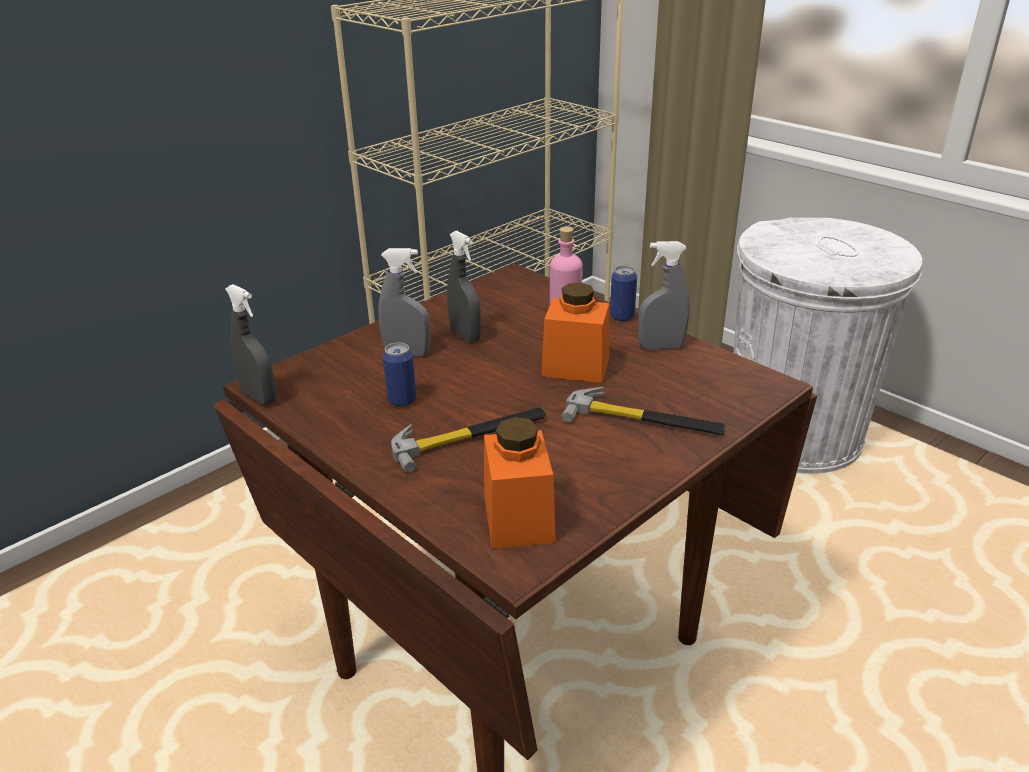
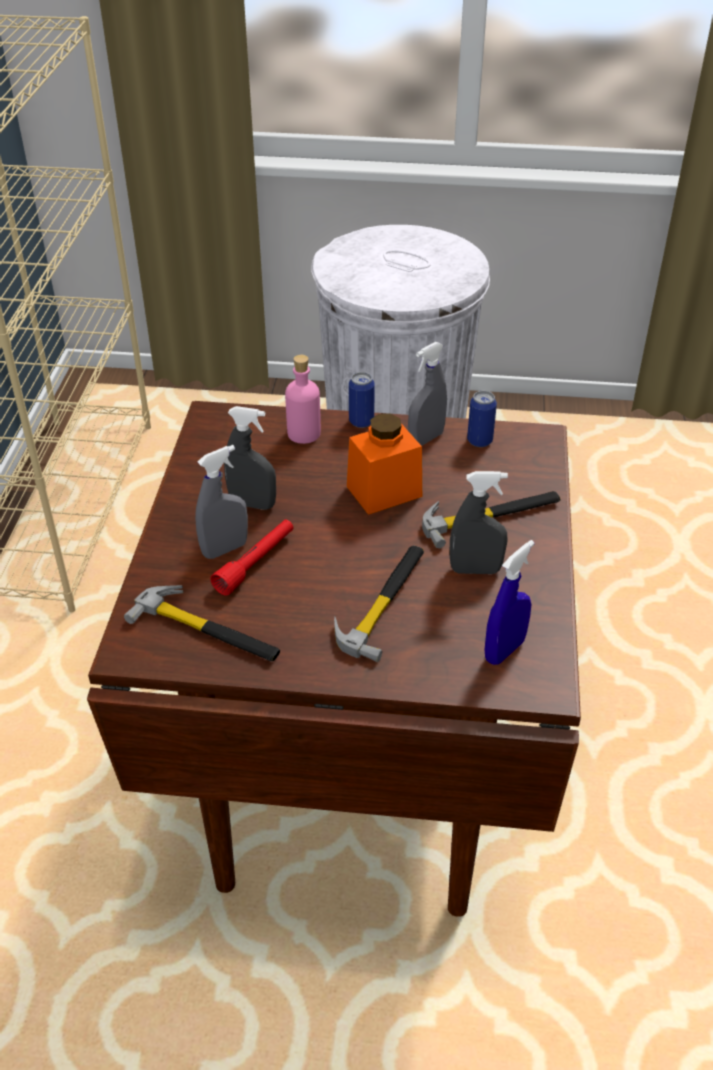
camera: 40 degrees left, 10 degrees up
(259, 397) = (148, 666): grey spray bottle -> grey spray bottle (475, 570)
(325, 395) = (207, 630): none -> hammer
(402, 400) = (284, 598): can -> can (479, 441)
(415, 371) = (256, 563): none -> red flashlight
(518, 519) = (504, 650): orange jar -> blue spray bottle

